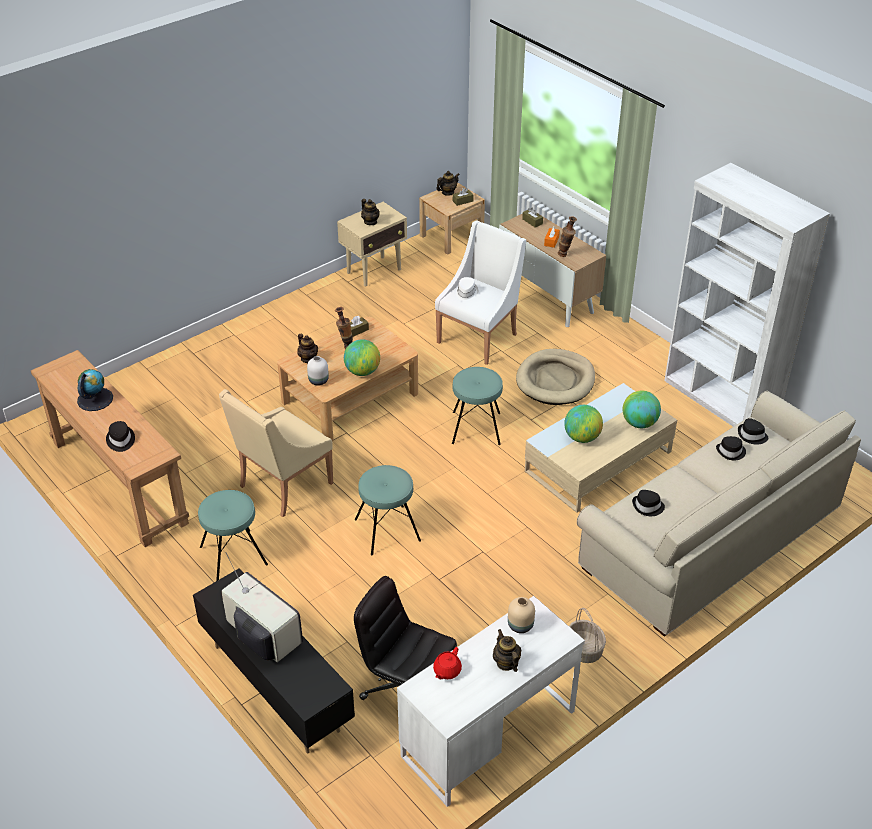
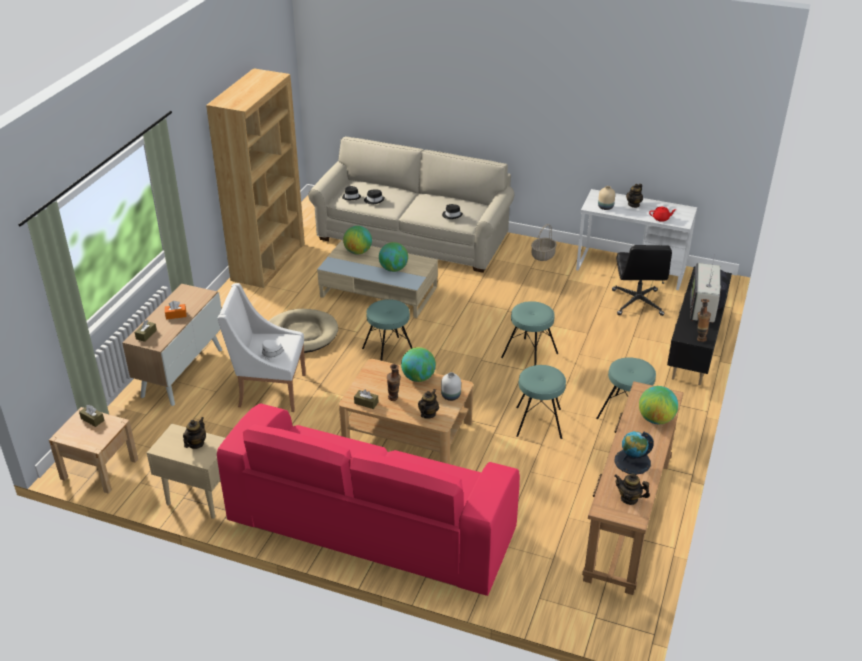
camera: 120 degrees left, 5 degrees down
(120, 440) = (656, 419): black hat -> globe
(263, 340) = (371, 526): none -> pink sofa
(283, 485) = (538, 422): beige armchair -> turquoise stool
(447, 192) = (78, 436): teapot -> teapot (629, 498)
(565, 255) = (195, 302): vase -> vase (700, 338)
(720, 399) = (268, 261): white bookcase -> brown bookcase

